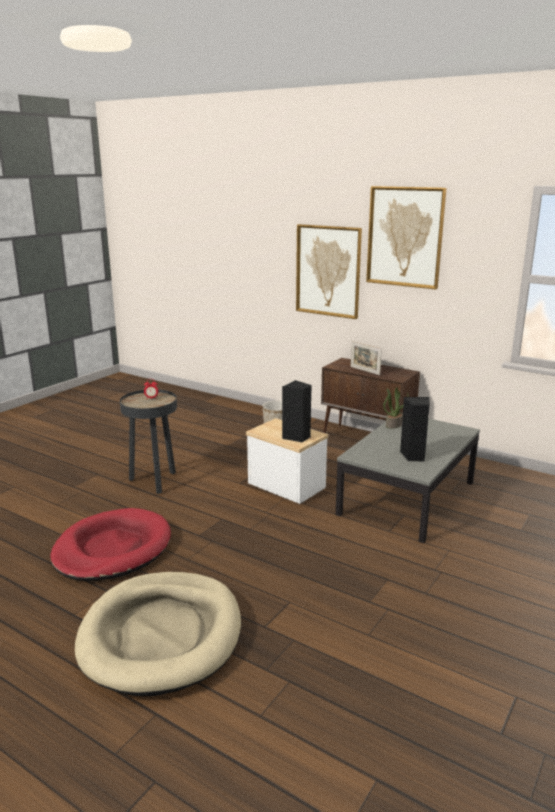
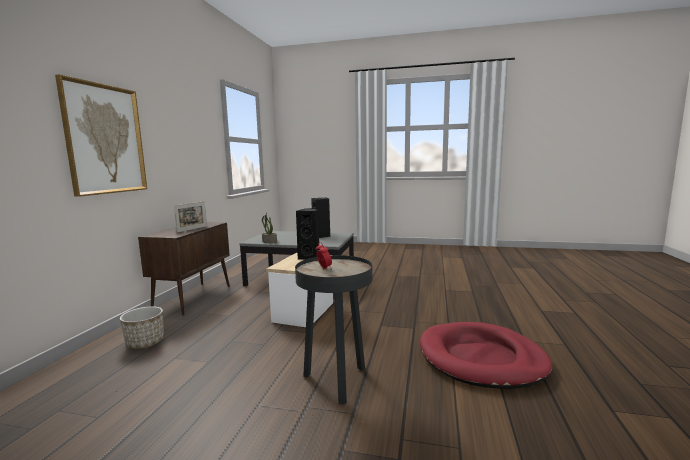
camera: 110 degrees left, 10 degrees down
(161, 635) = (523, 312): beige dog bed -> none
(405, 237) = (166, 105): picture -> none

